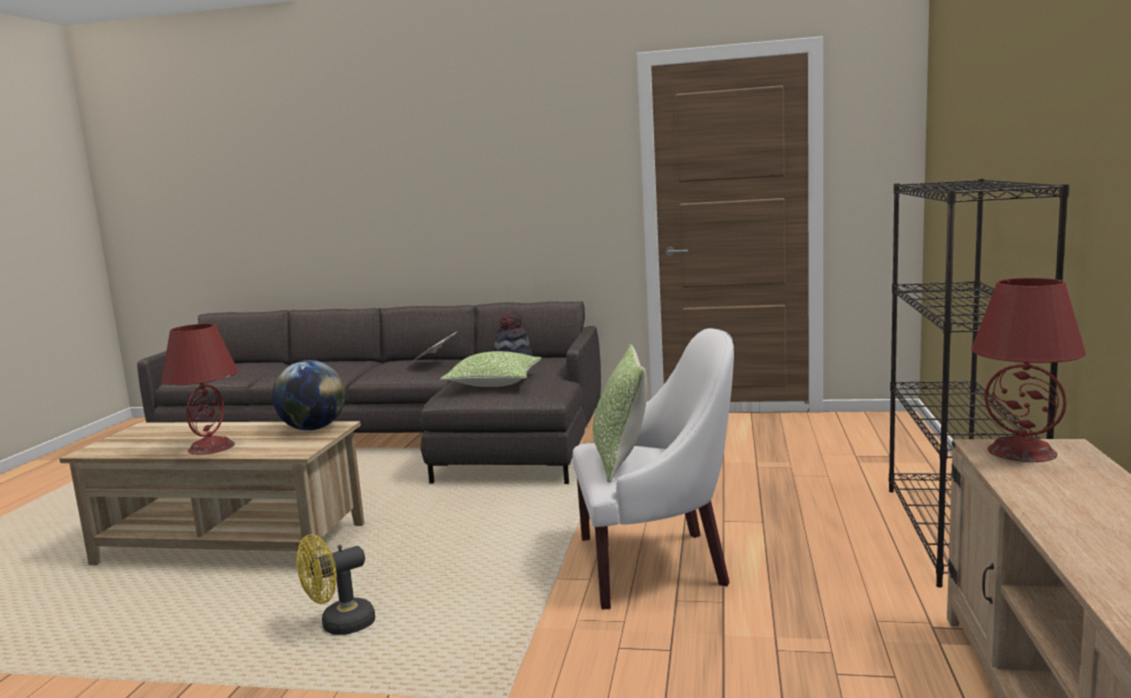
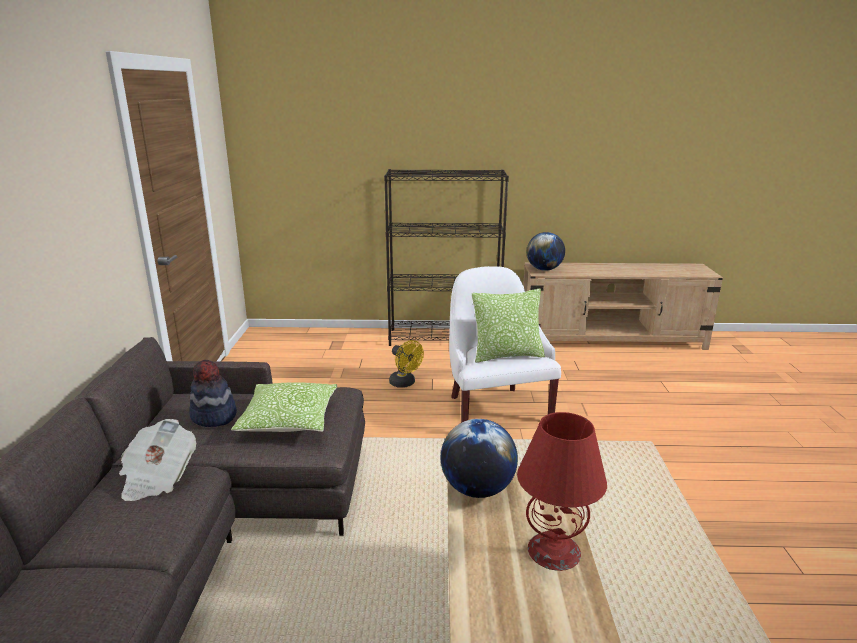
camera: 100 degrees left, 10 degrees up
(340, 626) = (621, 519): yellow fan -> yellow fan (405, 383)
(1021, 451) = (544, 269): red table lamp -> globe

